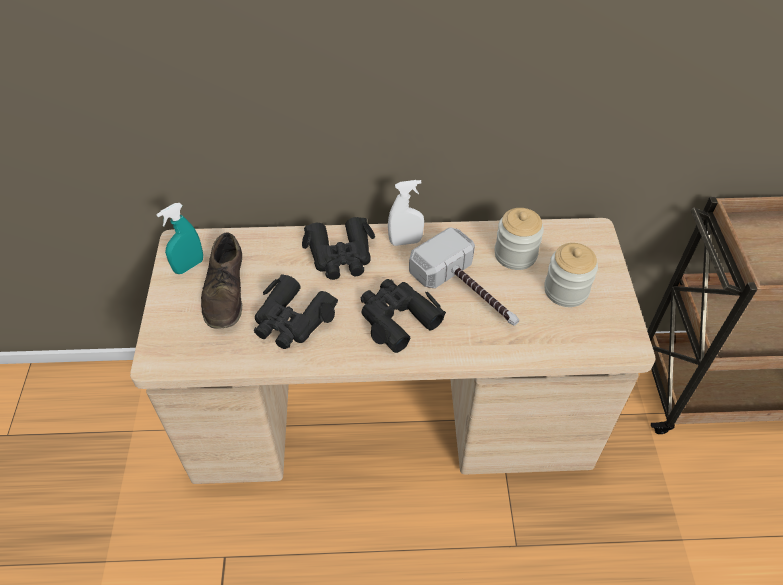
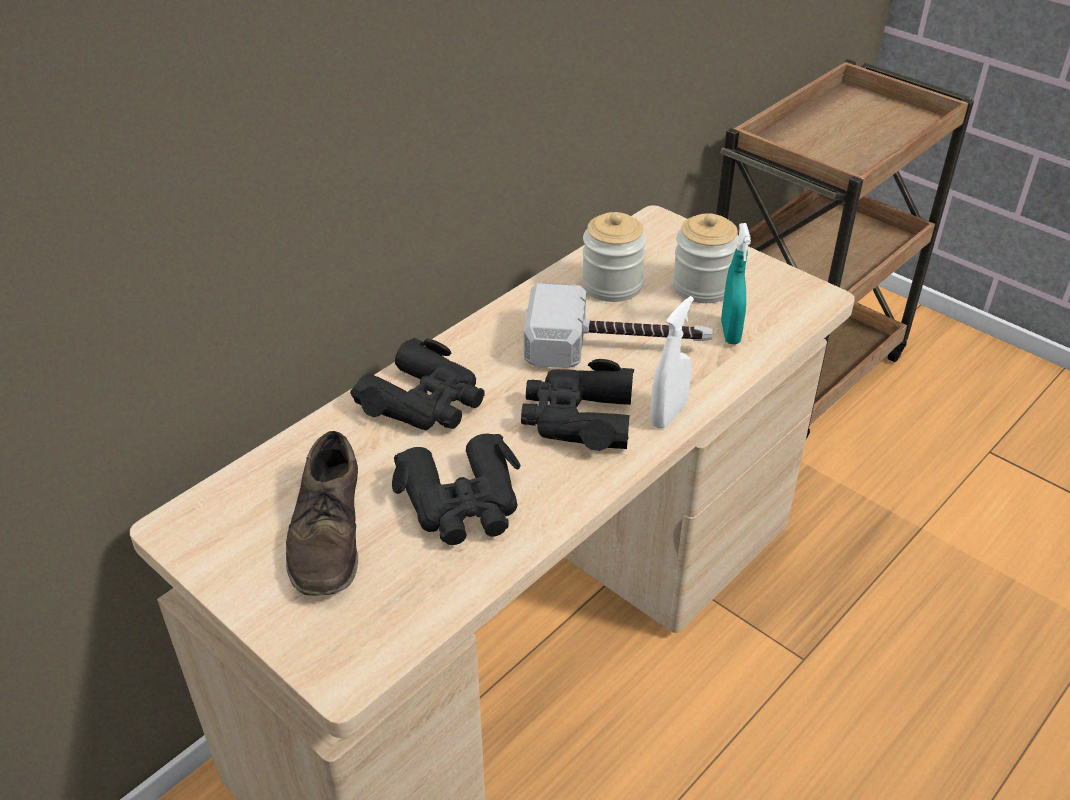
camera: 45 degrees left, 10 degrees down
(189, 266) = (232, 541): turquoise spray bottle -> turquoise spray bottle (730, 332)
(225, 291) = (328, 533): brown shoe -> brown shoe turned 45 degrees clockwise
(405, 241) = (480, 342): white spray bottle -> white spray bottle (668, 415)

